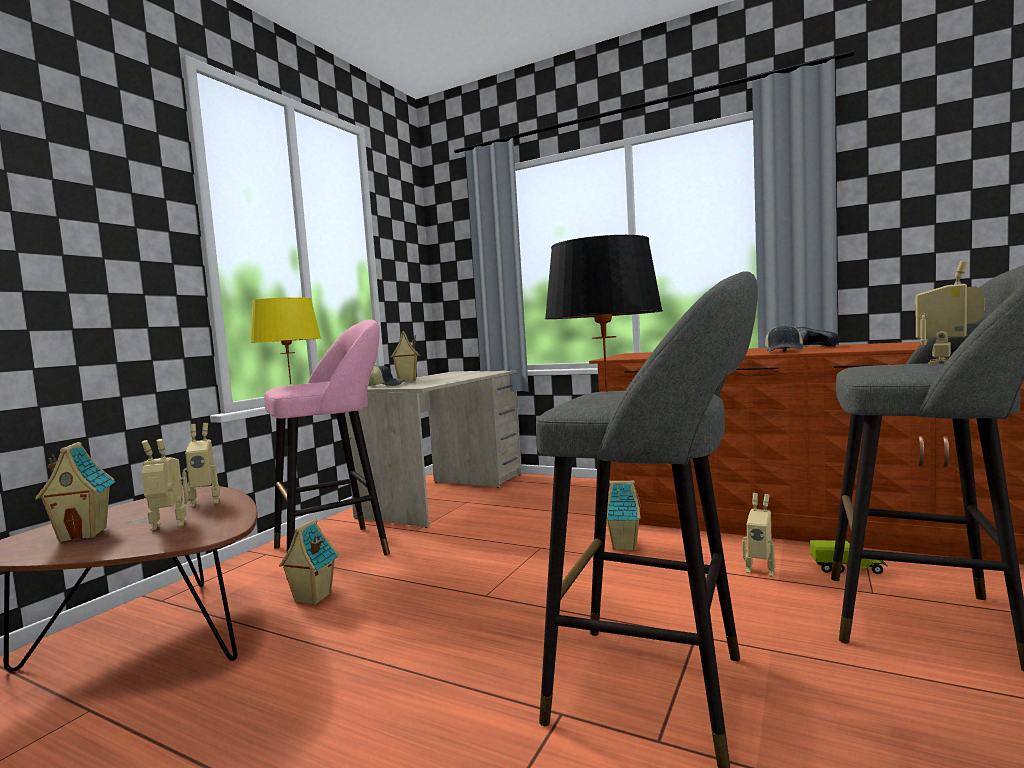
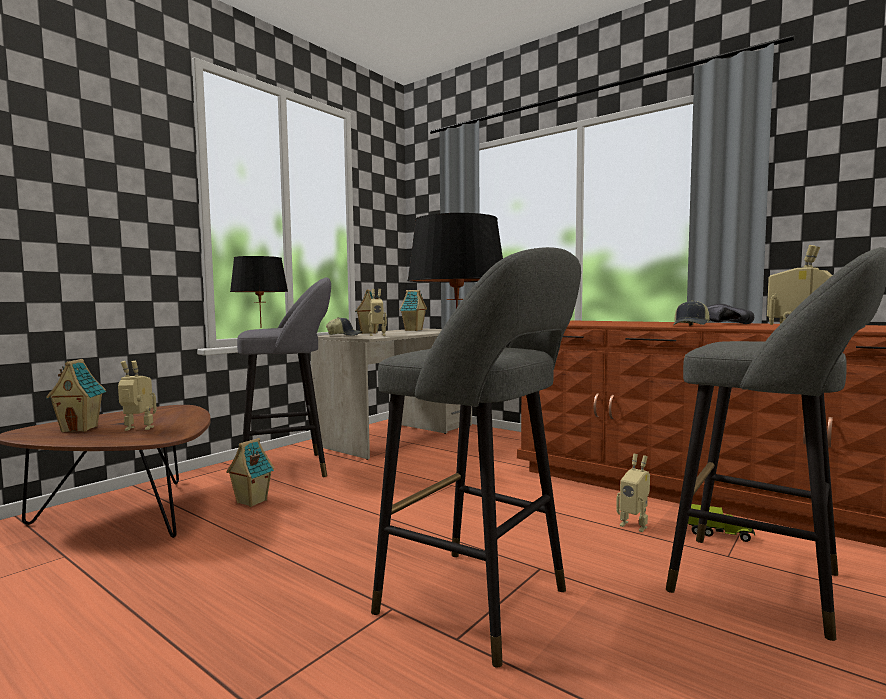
camera: 10 degrees right, 0 degrees up
(205, 501) = (176, 415): toy robot -> toy robot (377, 335)
(290, 384) = (261, 328): yellow table lamp -> black table lamp
(338, 549) = (289, 468): pink stool -> grey stool
(625, 546) = (526, 492): toy house -> toy house (414, 330)

